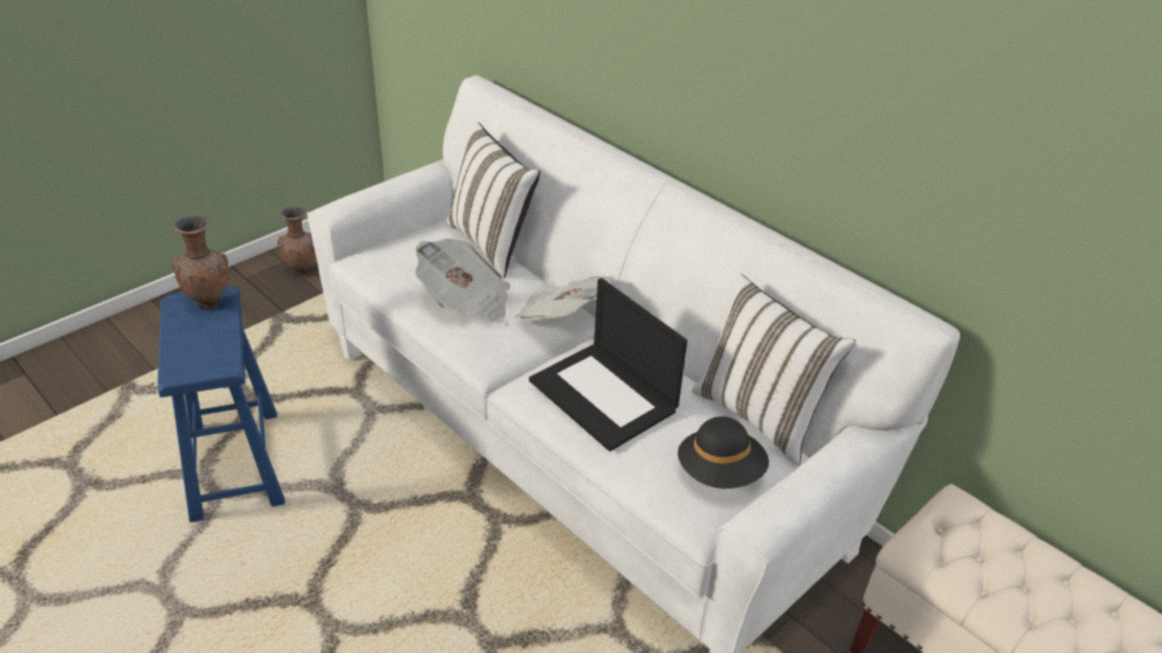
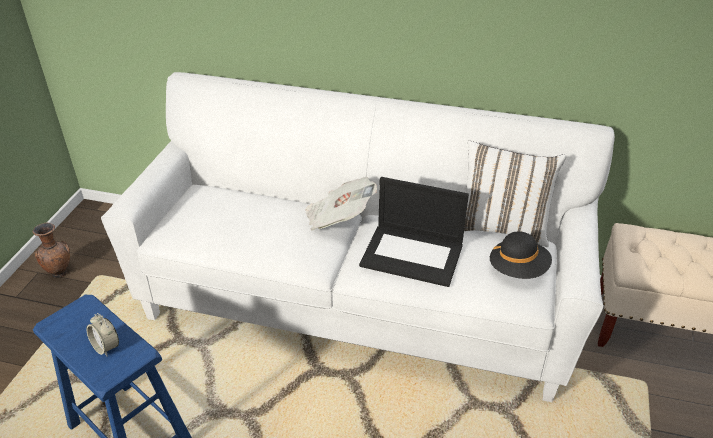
camera: 30 degrees left, 0 degrees up
(203, 345) = (106, 347): none -> alarm clock
(210, 302) = (80, 313): brown vase -> none
(466, 301) = (267, 234): newspaper -> none
(493, 244) = (246, 189): white pillow -> none

